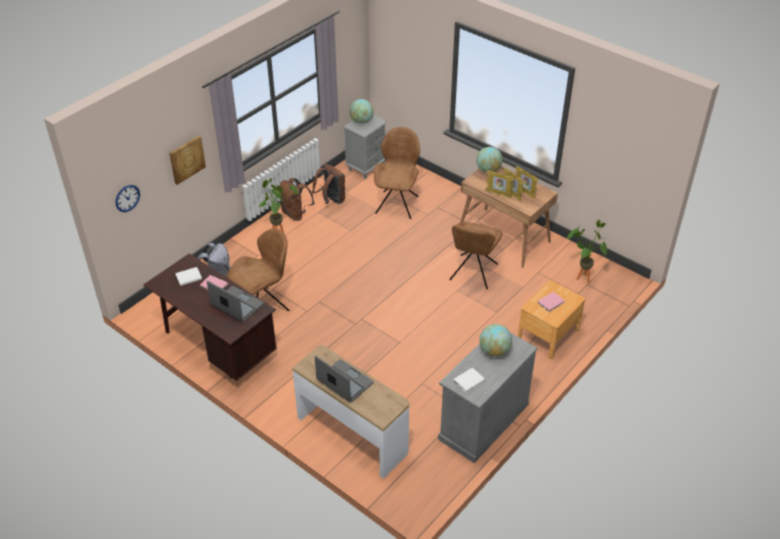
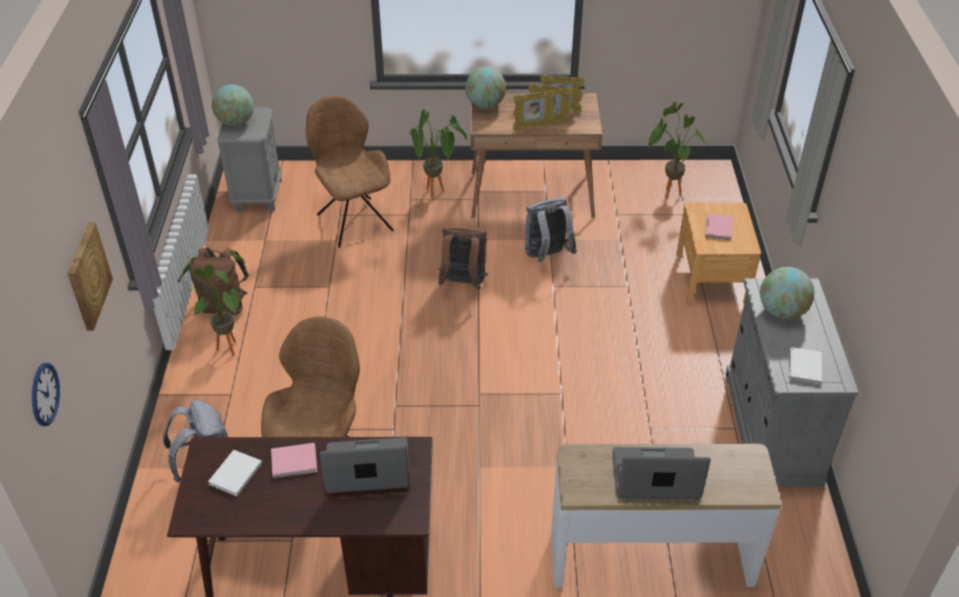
camera: 40 degrees left, 0 degrees up
(331, 200) = (256, 261): brown backpack -> brown backpack (463, 283)
(453, 211) = (436, 194): none -> potted plant
(473, 273) = (546, 256): brown chair -> grey backpack

